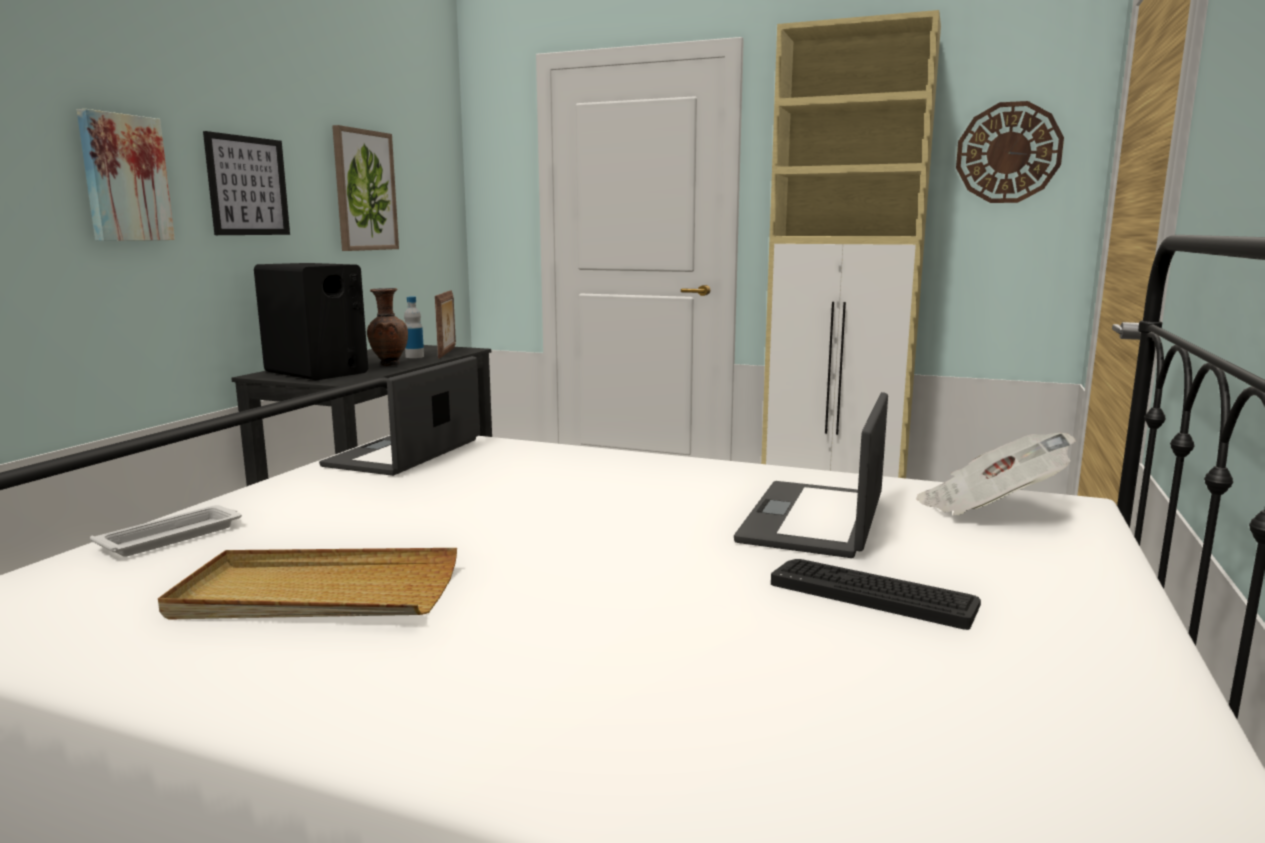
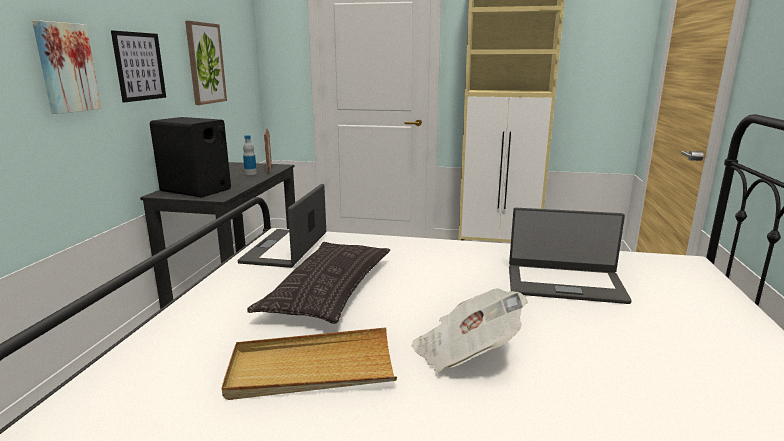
camera: 10 degrees left, 5 degrees up
(173, 537) = (181, 330): white tray -> none
(388, 365) = (239, 181): brown vase -> none
(425, 505) = (329, 290): none -> pillow
(815, 519) = (564, 283): laptop -> laptop turned 90 degrees counterclockwise
(873, 593) = (631, 335): keyboard -> none
(989, 508) = (649, 268): newspaper -> newspaper (465, 353)
(1008, 153) = (599, 42): wall clock -> none

